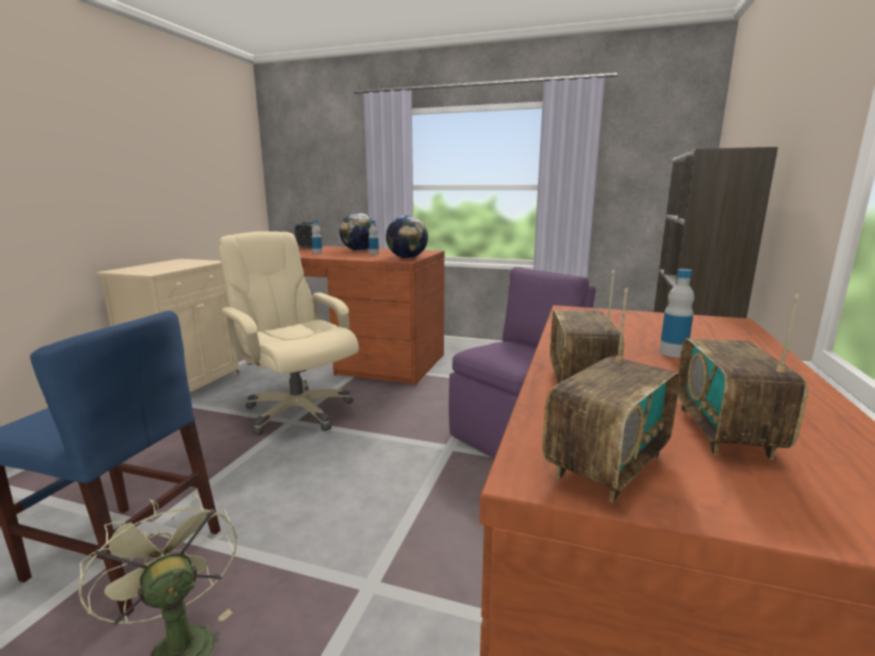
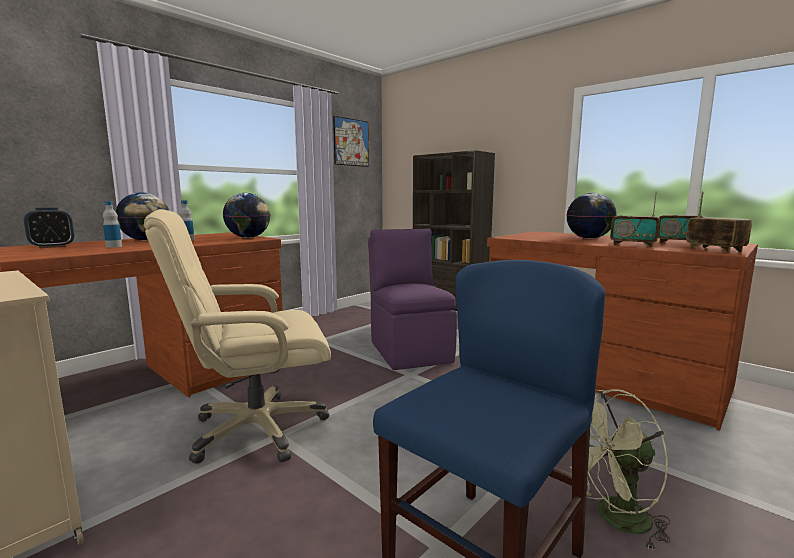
camera: 65 degrees left, 5 degrees down
(648, 139) = (351, 142): none -> picture
(673, 353) = (589, 238): bottle -> globe

